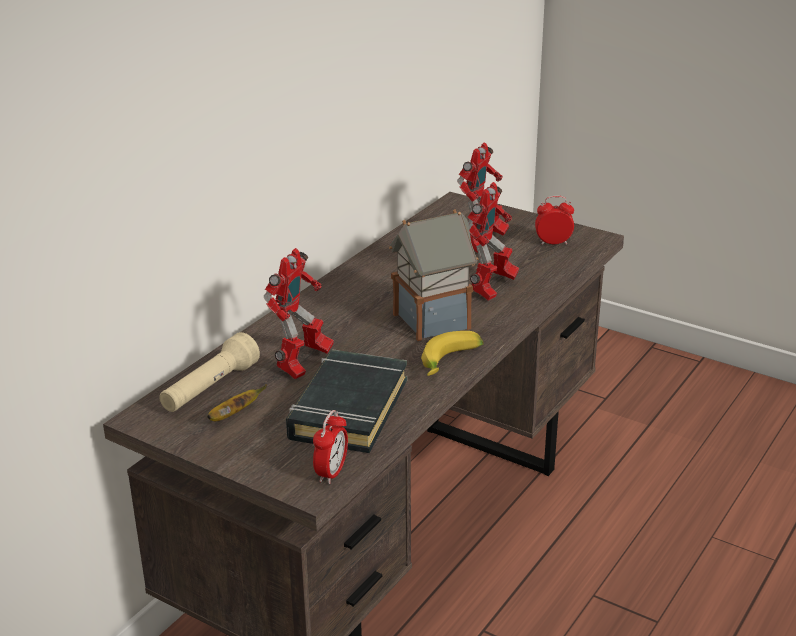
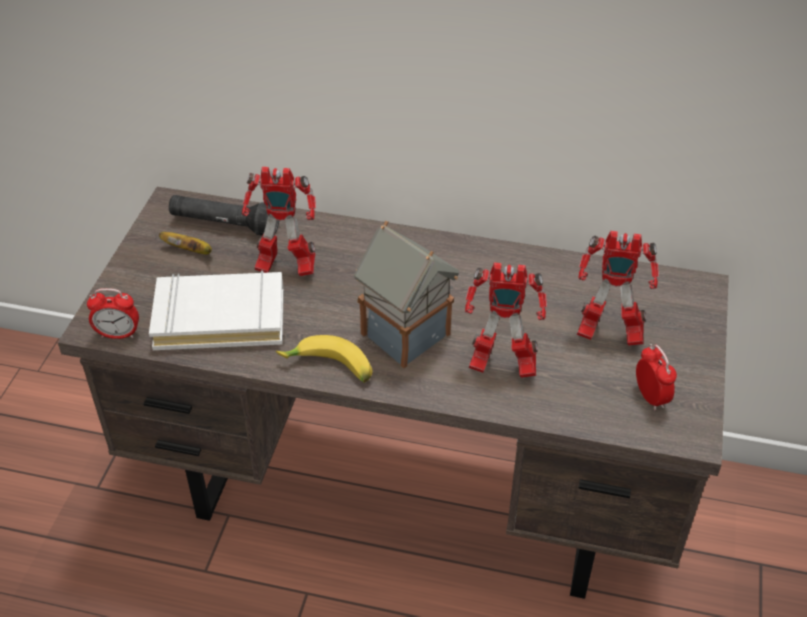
camera: 70 degrees right, 15 degrees up
(210, 389) = (225, 225): beige flashlight -> black flashlight
(348, 409) = (220, 317): black book -> white book

